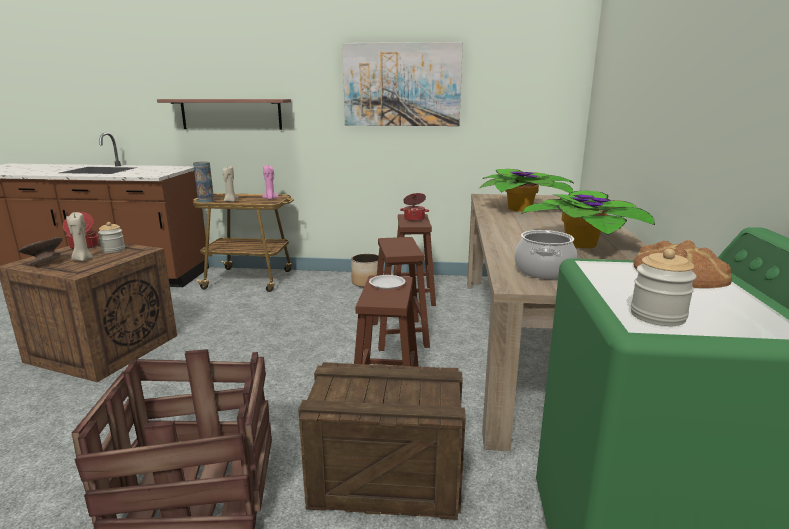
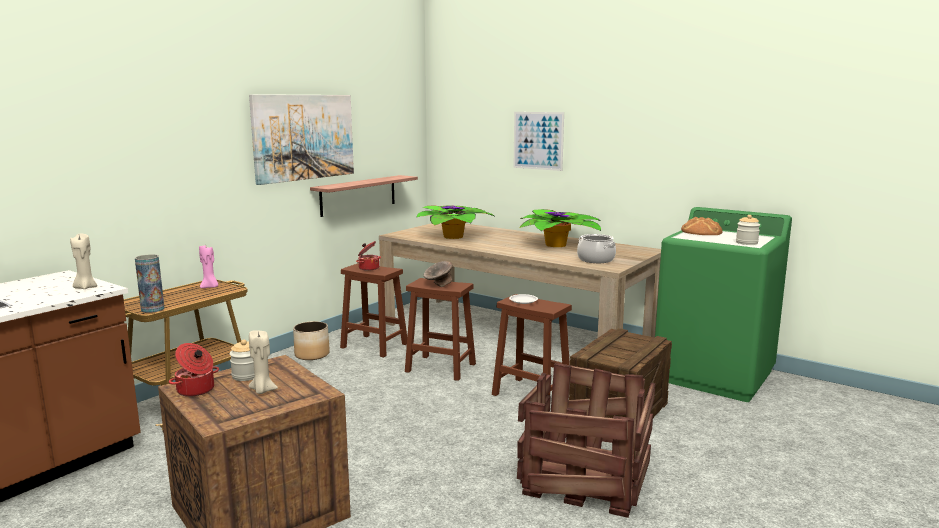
camera: 60 degrees left, 5 degrees down
(44, 263) = (240, 409): grey bowl -> grey bowl (438, 284)
(230, 201) = (183, 300): beige candle -> beige candle (85, 287)
(231, 114) = (117, 187): shelf -> shelf (358, 195)
(645, 92) = (538, 140): none -> picture

